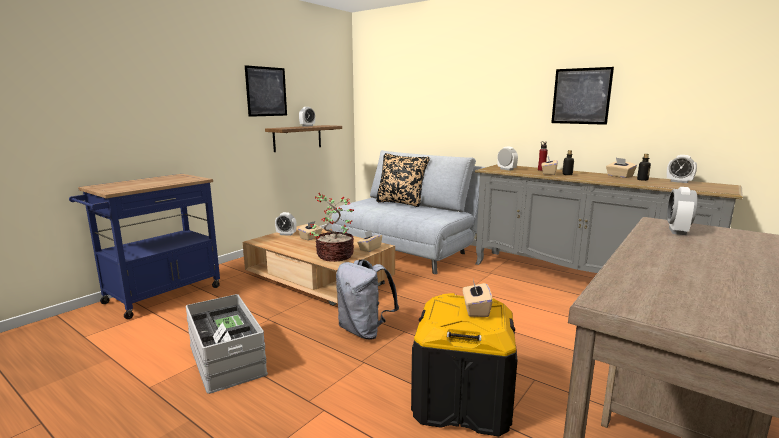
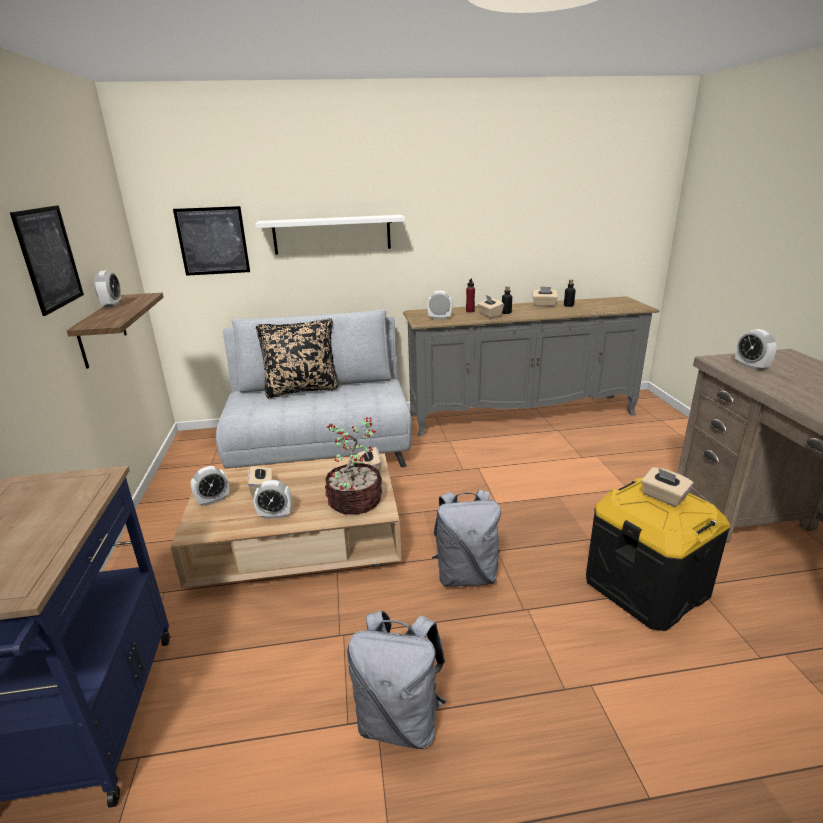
camera: 45 degrees left, 10 degrees up
(227, 358) = (400, 720): grey storage box -> grey backpack
(456, 101) = (332, 234): none -> white shelf
(581, 96) = (489, 221): picture -> picture (212, 241)
(679, 182) = (593, 301): alarm clock -> alarm clock (275, 515)

